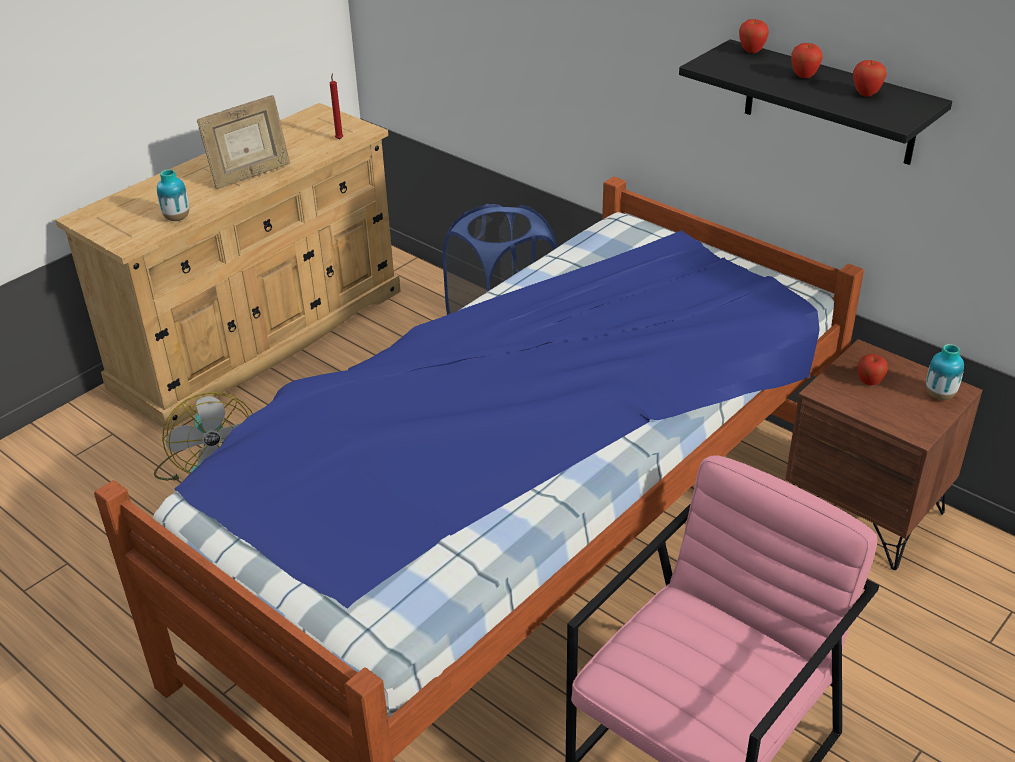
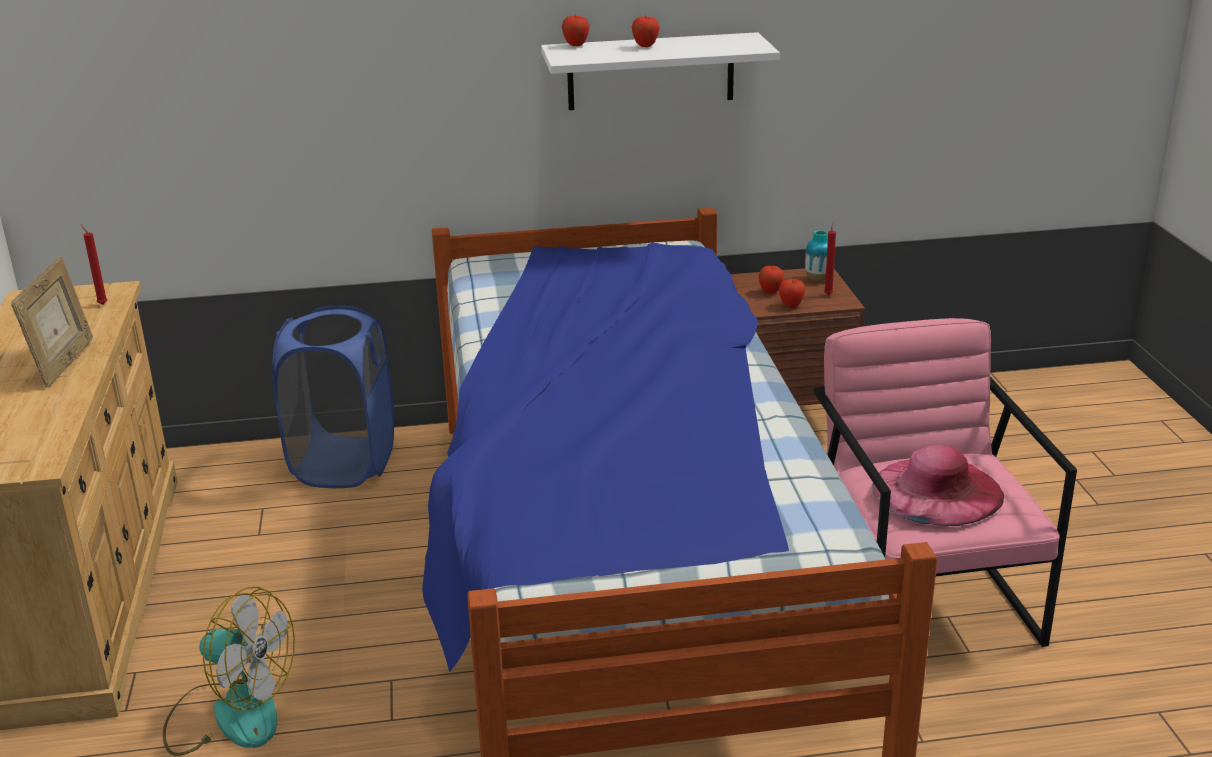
camera: 50 degrees left, 10 degrees down
(177, 218) = (54, 425): vase -> none
(687, 662) = (937, 490): none -> pink hat
(830, 103) = (650, 71): black shelf -> white shelf
(866, 94) = (705, 43): apple -> apple (791, 306)
(918, 416) = (828, 294): none -> red candle

